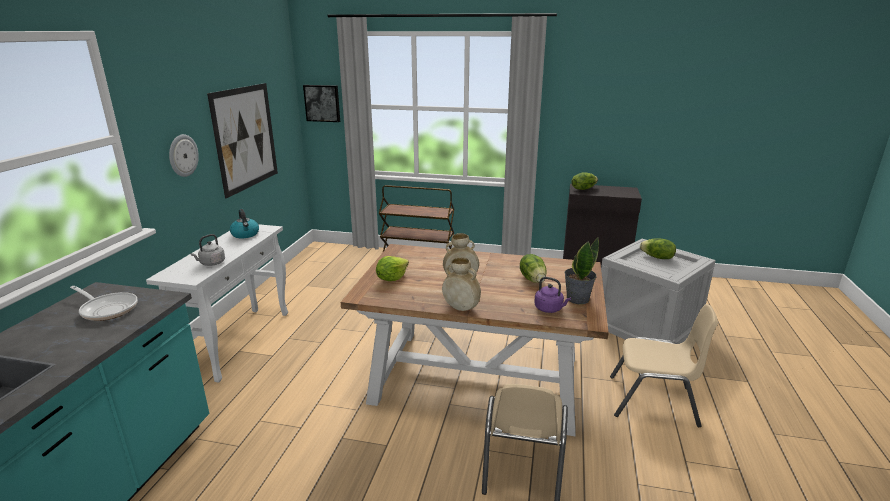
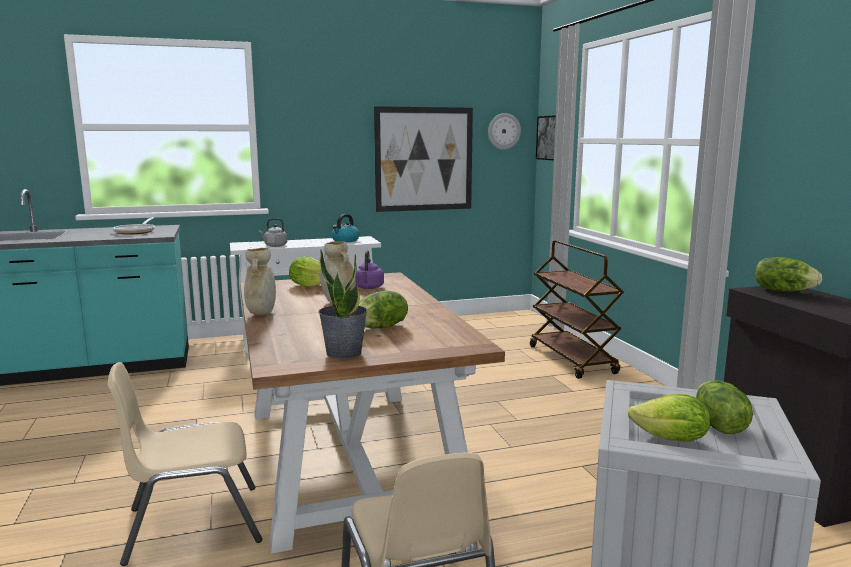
camera: 60 degrees right, 10 degrees down
(182, 155) = (326, 157): wall clock -> wall clock (503, 131)
(550, 309) = (296, 344): purple kettle -> purple kettle (368, 288)
(666, 269) = (671, 439): none -> lettuce

